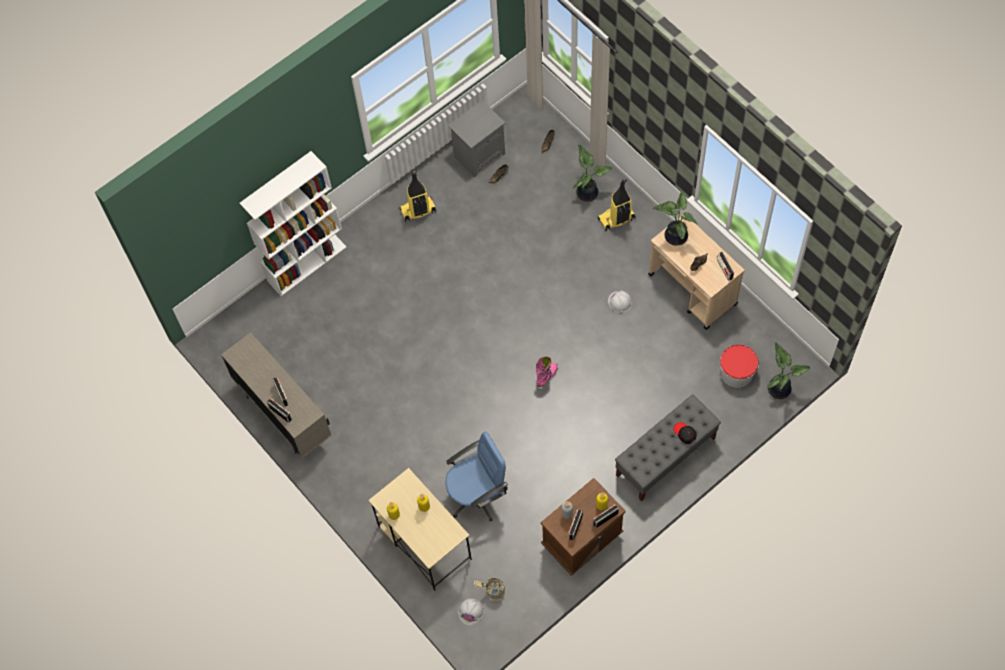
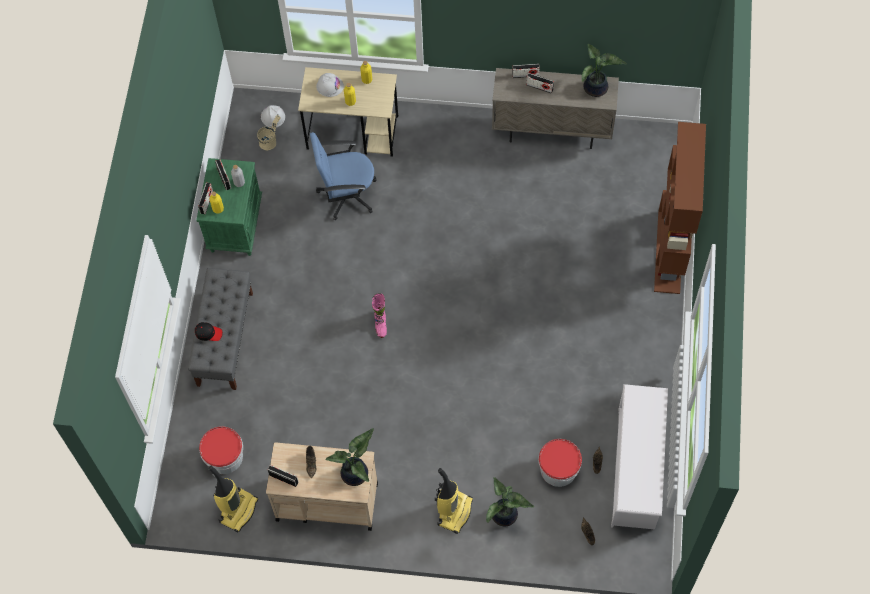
camera: 135 degrees right, 0 degrees up
(307, 263) = (669, 252): white bookcase -> brown bookcase
(418, 211) = (631, 371): vacuum cleaner -> vacuum cleaner (238, 510)
(477, 495) = (346, 194): blue office chair -> blue office chair turned 60 degrees clockwise
(479, 154) = (636, 469): grey nightstand -> white shoe rack
(526, 192) = (558, 469): none -> bucket
(581, 541) = (235, 225): brown nightstand -> green nightstand
(619, 302) = (380, 436): white hard hat -> white hard hat (329, 86)
(779, 388) = (176, 474): potted plant -> potted plant (596, 89)

